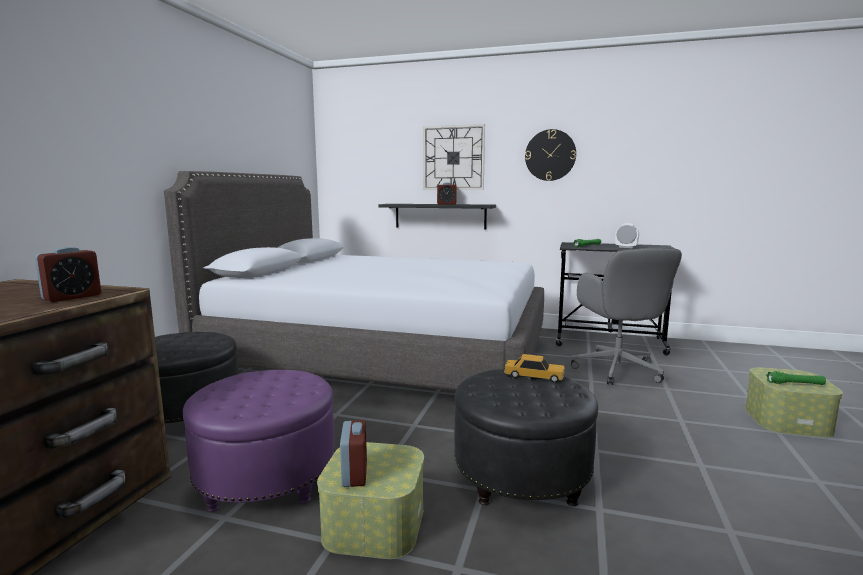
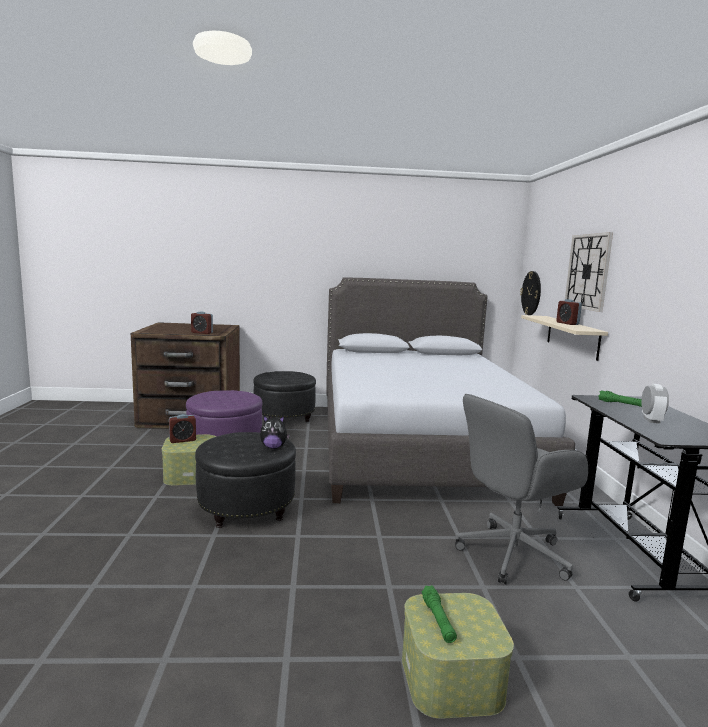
camera: 70 degrees right, 0 degrees up
(440, 216) = (572, 336): black shelf -> beige shelf
(534, 376) = (273, 447): toy car -> plush toy
(550, 155) = (657, 274): wall clock -> wall clock (531, 293)

